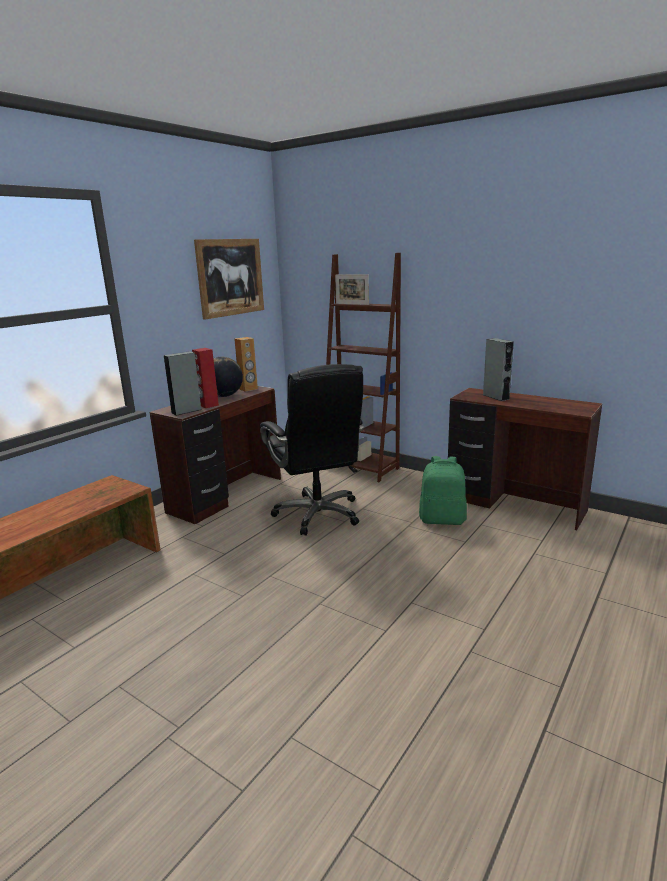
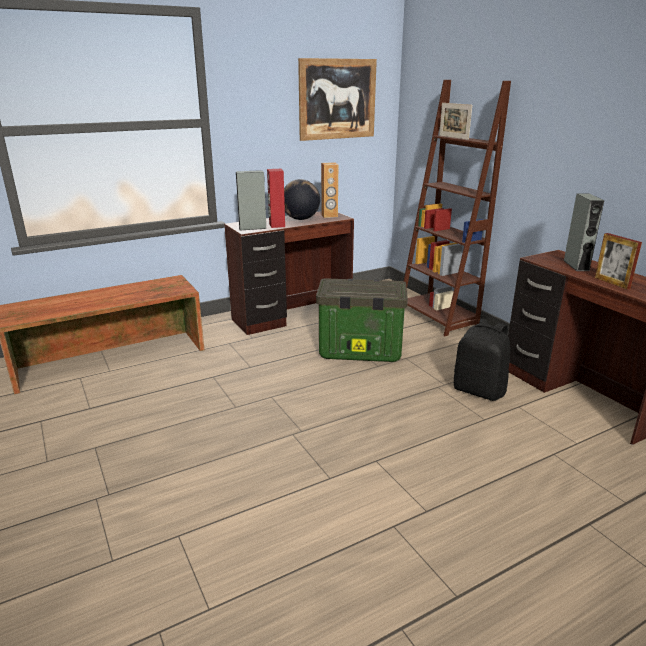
camera: 25 degrees right, 5 degrees up
(317, 512) = (359, 351): black office chair -> storage box
(442, 520) = (479, 390): green backpack -> black backpack
(534, 405) = (612, 283): none -> picture frame

